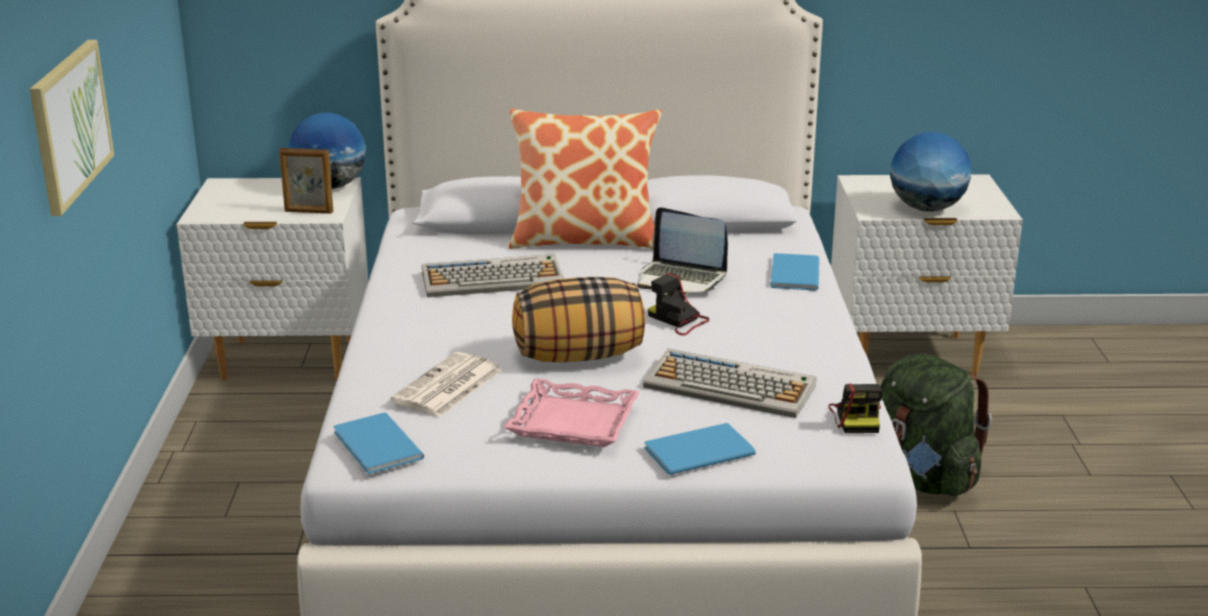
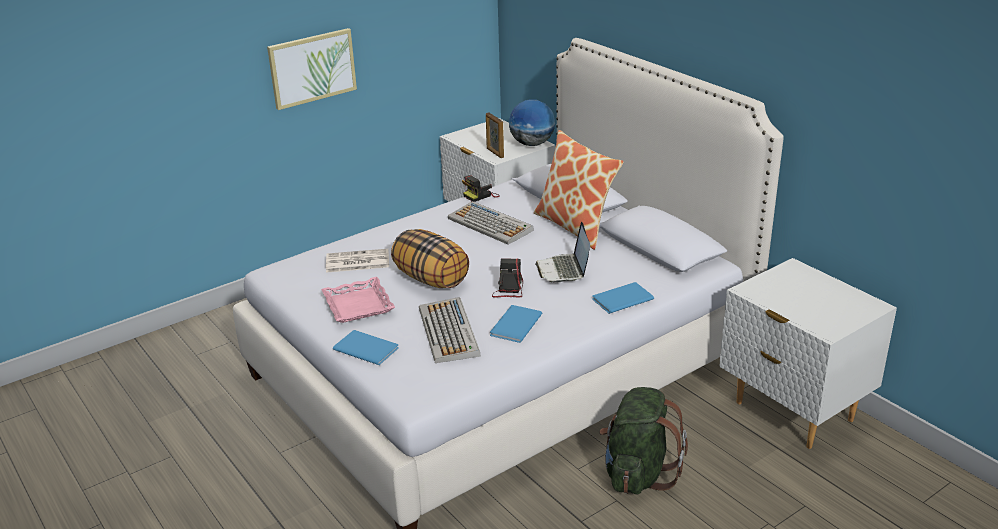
camera: 55 degrees right, 5 degrees up
(376, 447) = (285, 271): blue book -> blue book (514, 325)
(857, 418) = (457, 381): camera -> camera (481, 195)
(926, 209) = (786, 305): globe -> none

